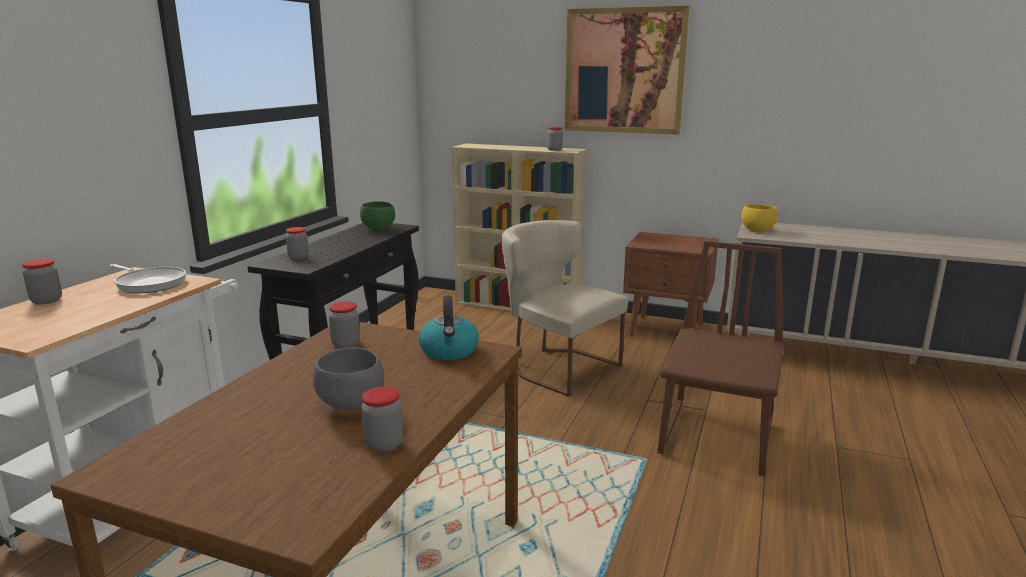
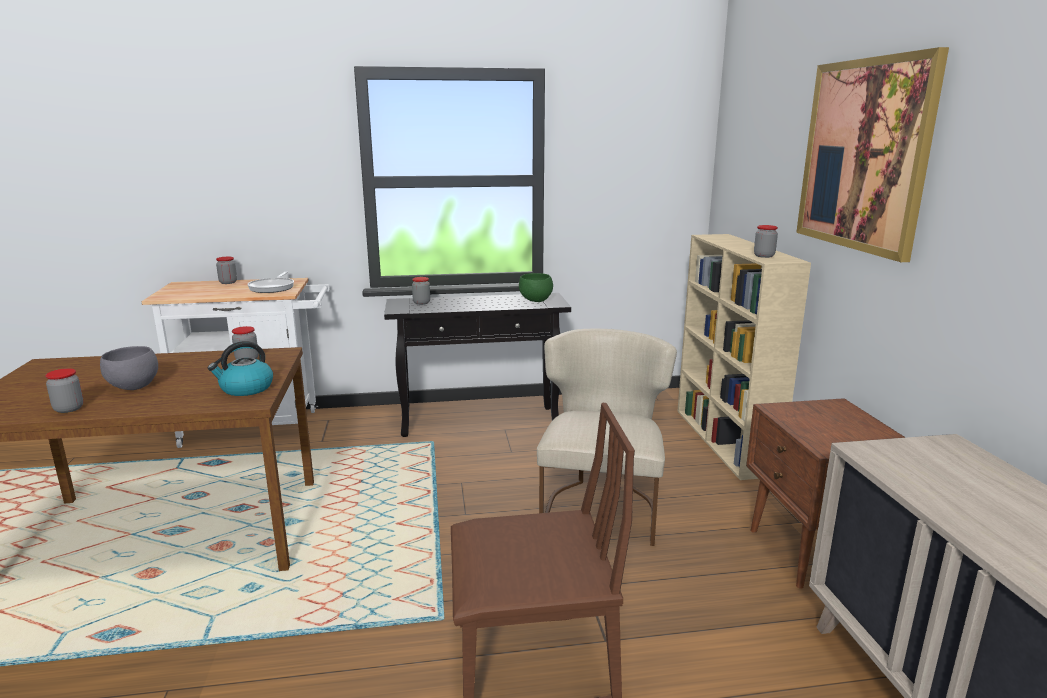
camera: 60 degrees right, 0 degrees up
(757, 230) = (905, 452): yellow bowl -> none

